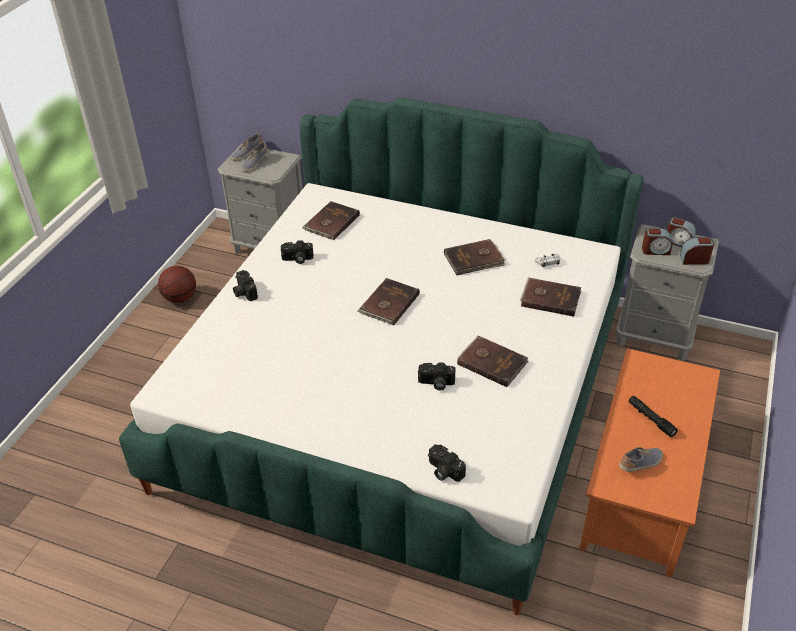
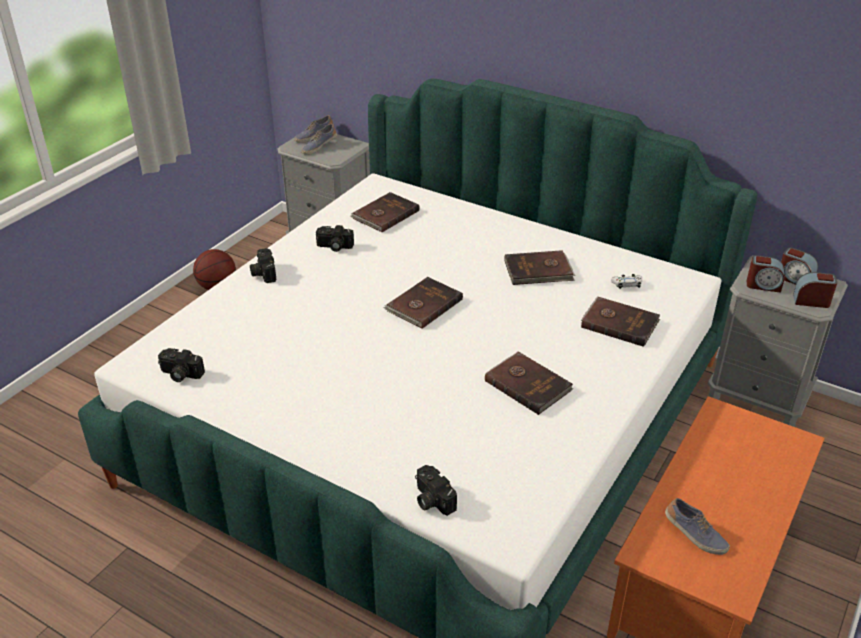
camera: 10 degrees right, 5 degrees down
(436, 383) = (452, 398): camera -> camera (180, 374)
(641, 464) = (694, 535): shoe -> shoe turned 60 degrees clockwise
(651, 419) = (720, 483): black flashlight -> none

